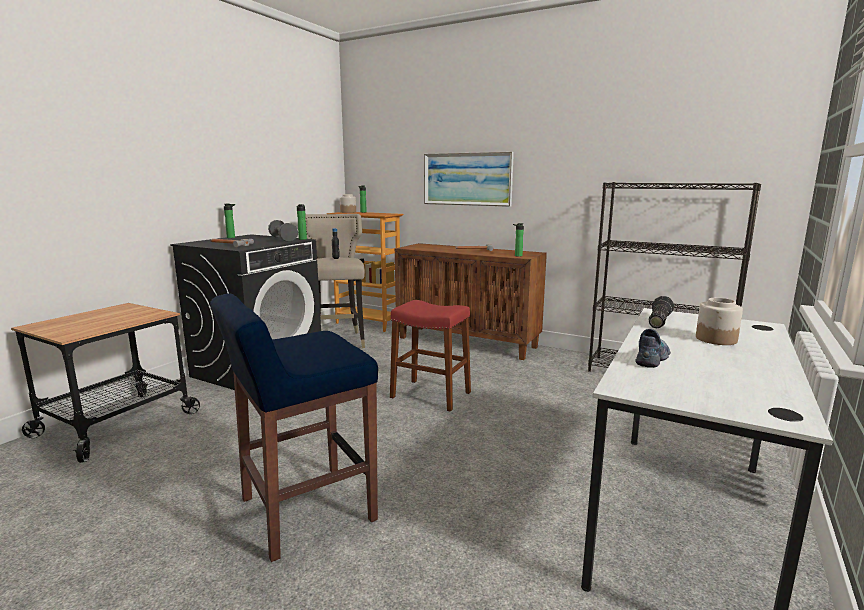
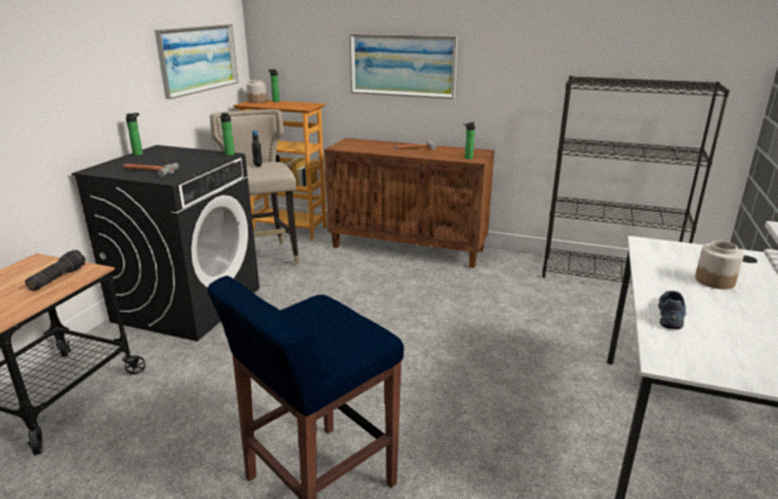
camera: 10 degrees left, 10 degrees up
(283, 239) = (206, 156): grey dumbbell -> none
(297, 171) = (198, 59): none -> picture
(430, 395) = (394, 322): red stool -> none
(658, 321) = (650, 256): flashlight -> flashlight (57, 278)

